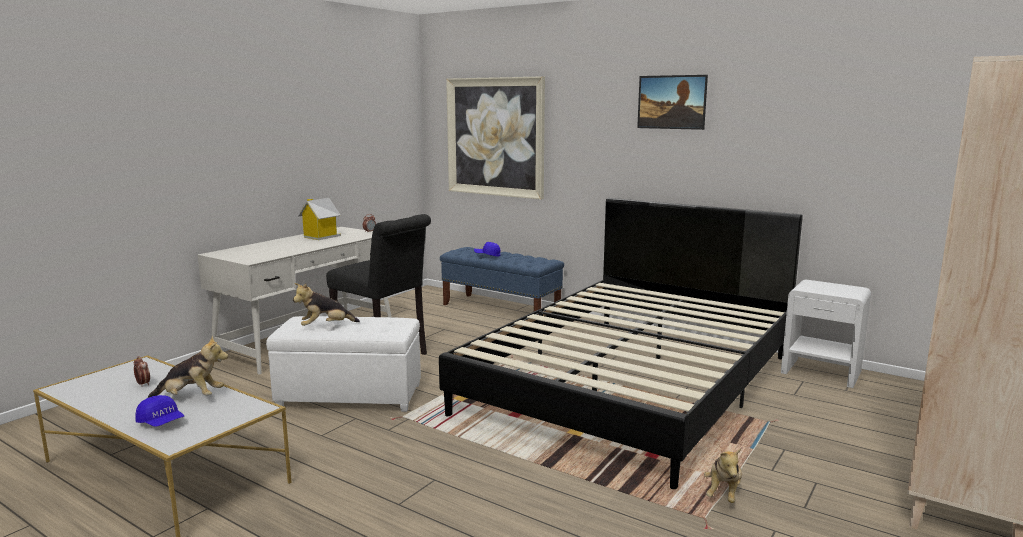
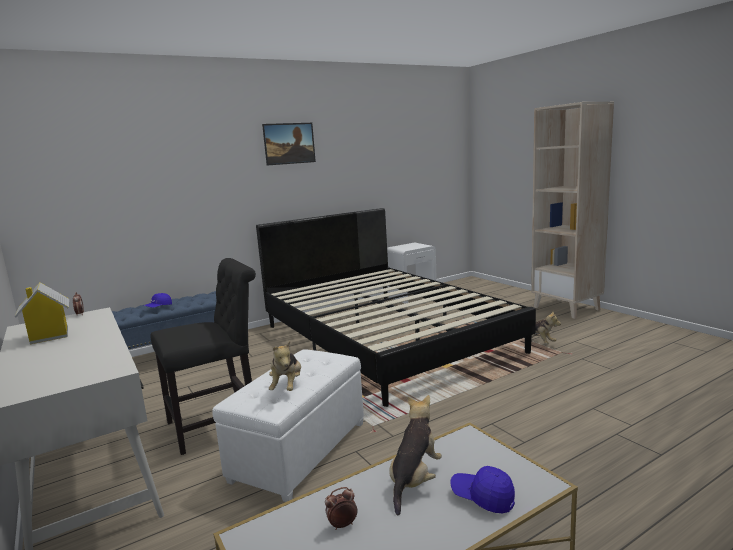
camera: 65 degrees left, 0 degrees up
(161, 422) = (482, 497): blue cap -> blue cap turned 120 degrees counterclockwise
(495, 137) = (115, 189): picture -> none

